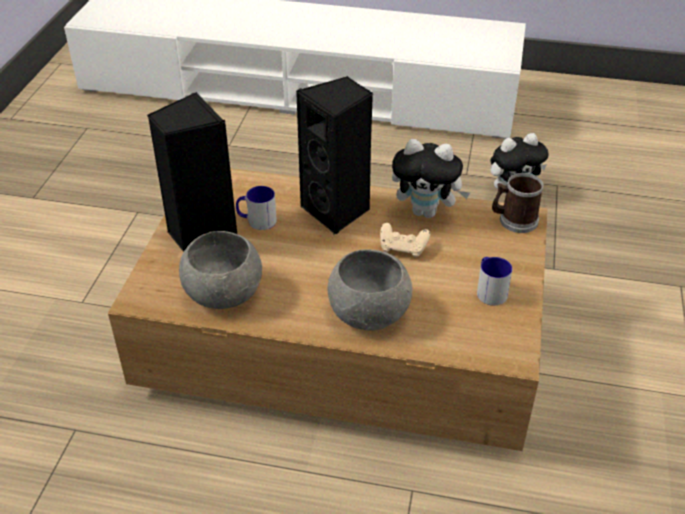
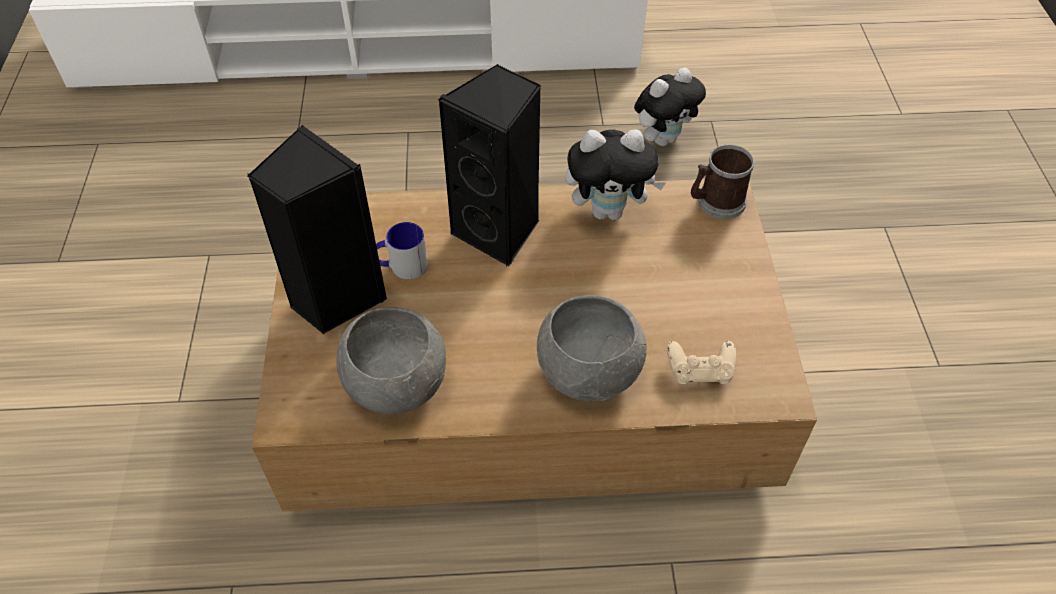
camera: 15 degrees left, 10 degrees up
(403, 248) = (598, 269): beige game controller -> beige game controller (700, 371)
(489, 290) = (720, 307): mug -> none

